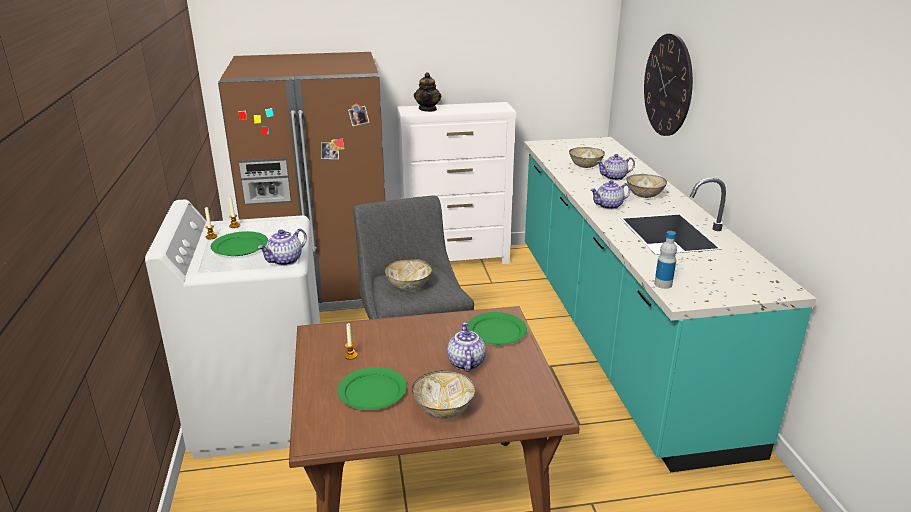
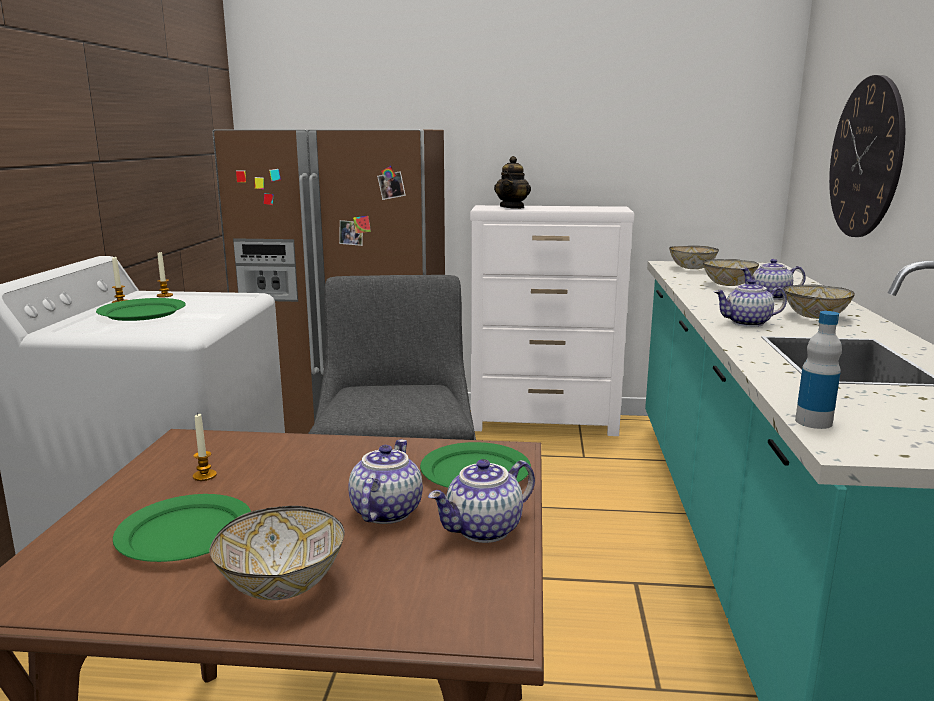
camera: 15 degrees right, 10 degrees down
(285, 261) = (180, 330): teapot -> teapot (484, 530)
(409, 286) = (380, 400): bowl -> bowl (692, 268)

